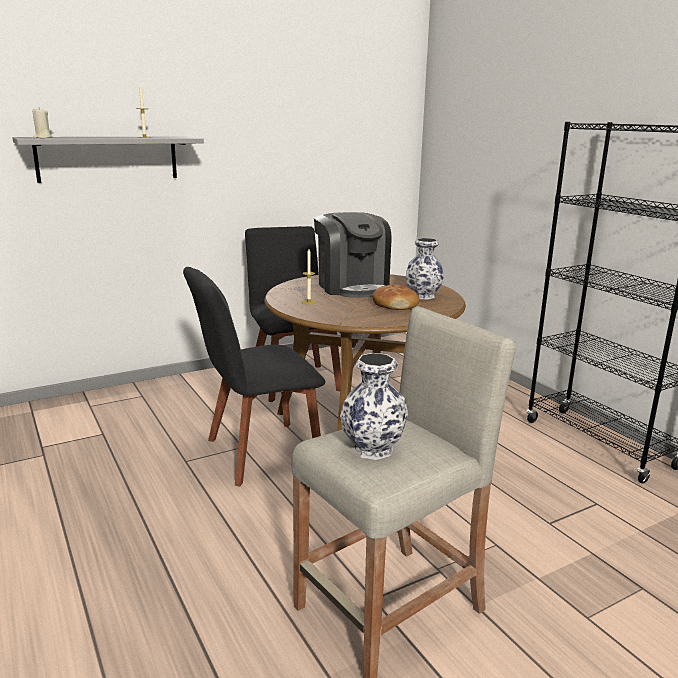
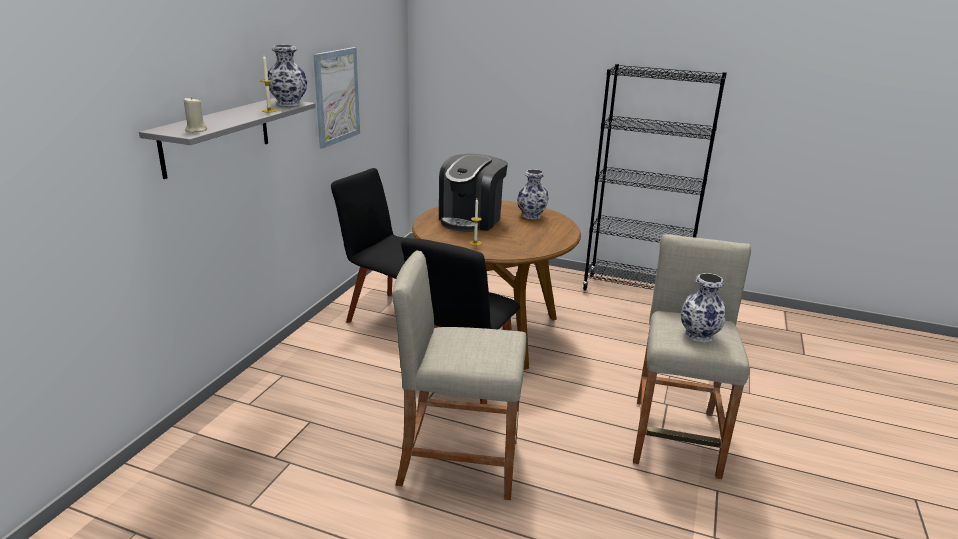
camera: 40 degrees left, 5 degrees up
(144, 515) = (459, 462): none -> beige stool
(180, 137) = (288, 103): none -> vase
(289, 151) = (337, 96): none -> picture
(352, 287) = (471, 220): coffee machine -> coffee machine turned 90 degrees clockwise
(394, 305) = (532, 229): bread -> none

